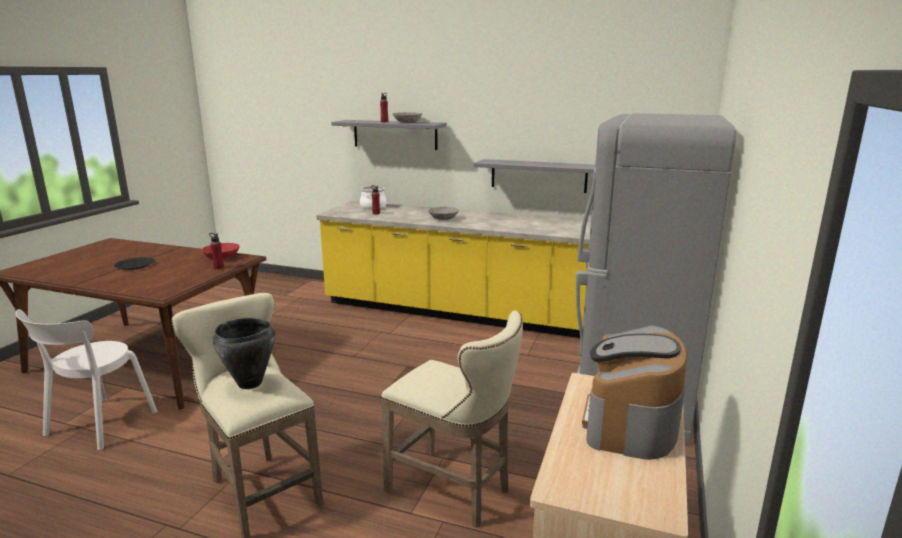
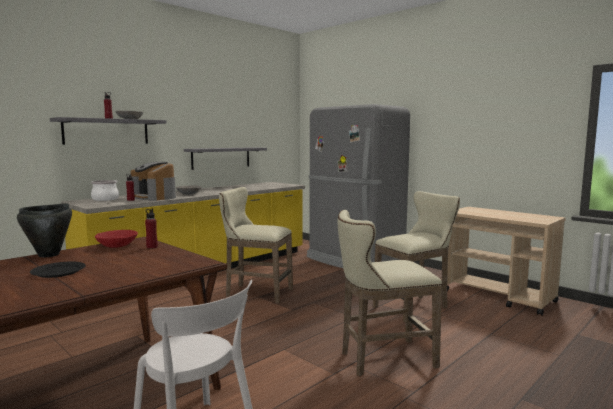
camera: 65 degrees left, 10 degrees down
(250, 383) = (393, 264): black cooking pot -> black cooking pot (49, 255)
(418, 361) = (255, 293): none -> beige stool
(630, 422) = (492, 212): coffee machine -> coffee machine (154, 197)

